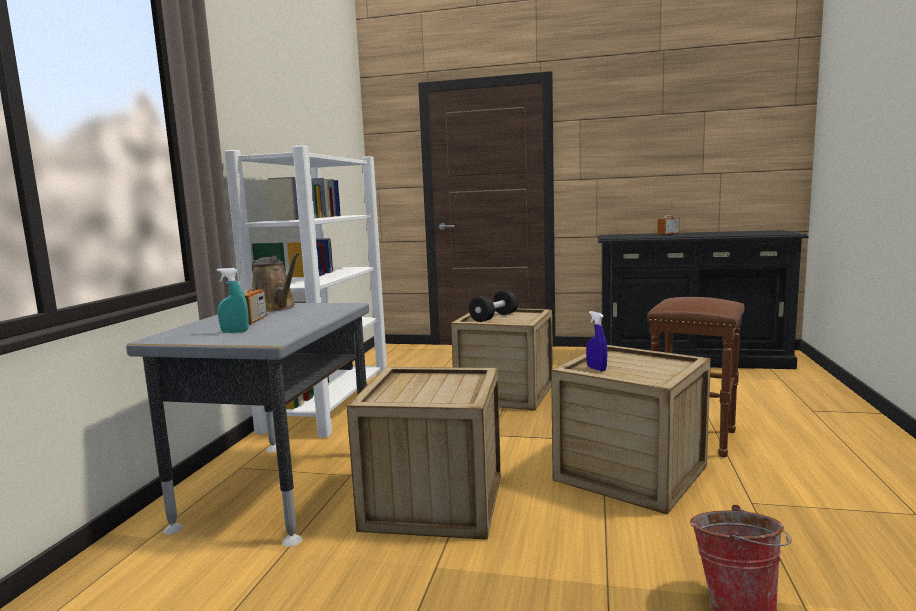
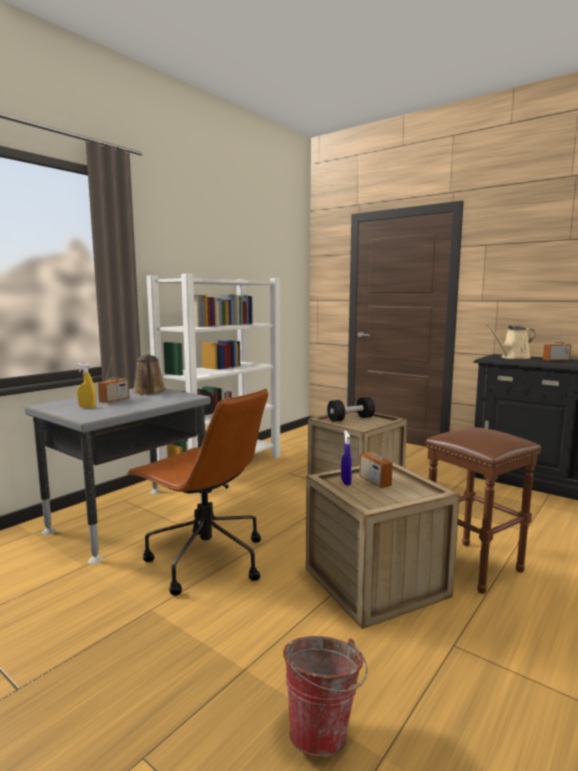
camera: 25 degrees right, 0 degrees up
(235, 332) = (87, 407): turquoise spray bottle -> yellow spray bottle
(434, 502) = (205, 560): crate -> brown office chair
(621, 363) = (374, 481): none -> radio
(626, 235) = (512, 357): none -> beige watering can

